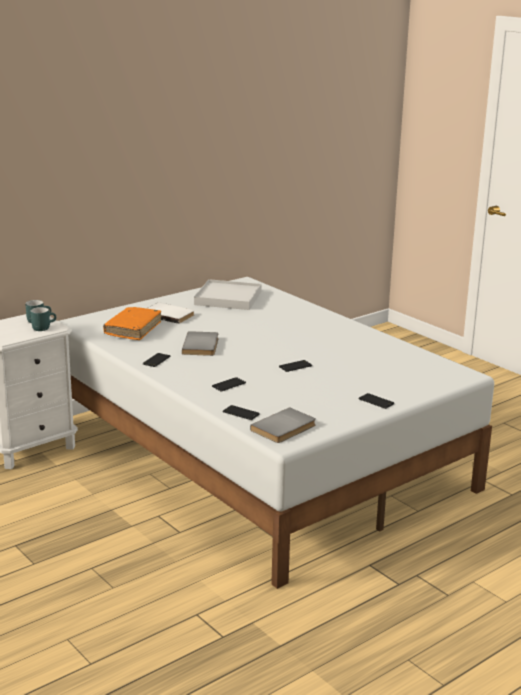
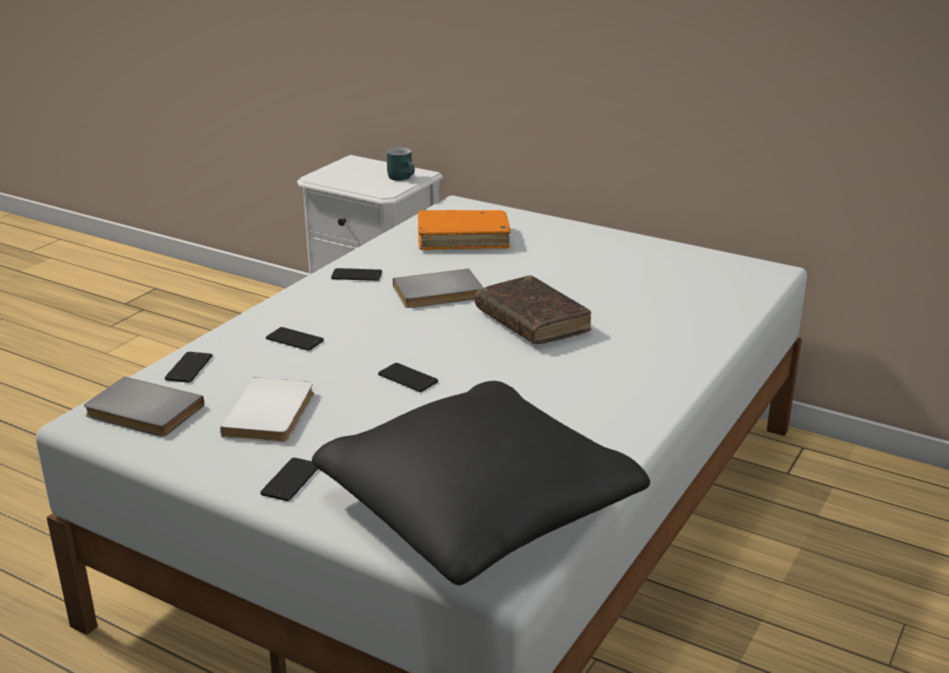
camera: 70 degrees right, 5 degrees up
(43, 327) = (380, 185): turquoise mug -> none
(169, 315) = (546, 249): white book -> white book (273, 414)
(228, 298) = (670, 273): white tray -> none
(256, 333) = (532, 322): none -> brown book
(419, 371) = (479, 509): none -> black pillow

